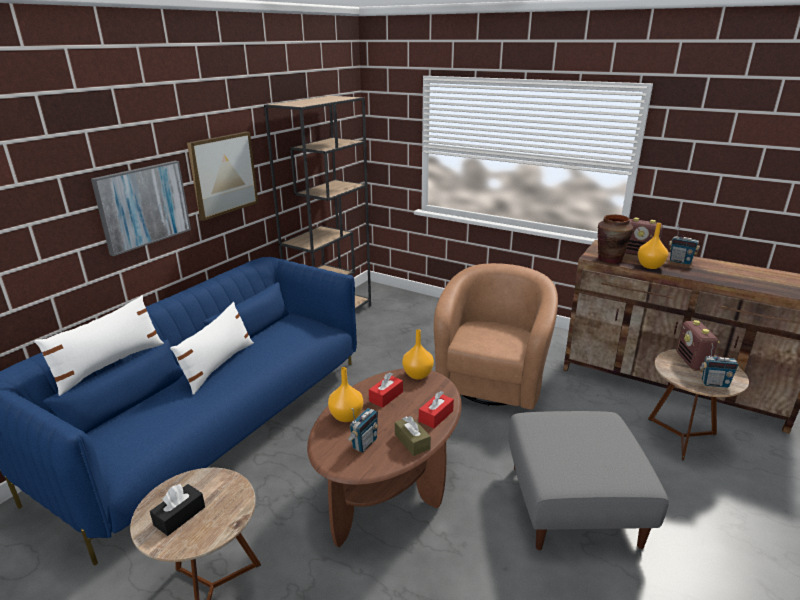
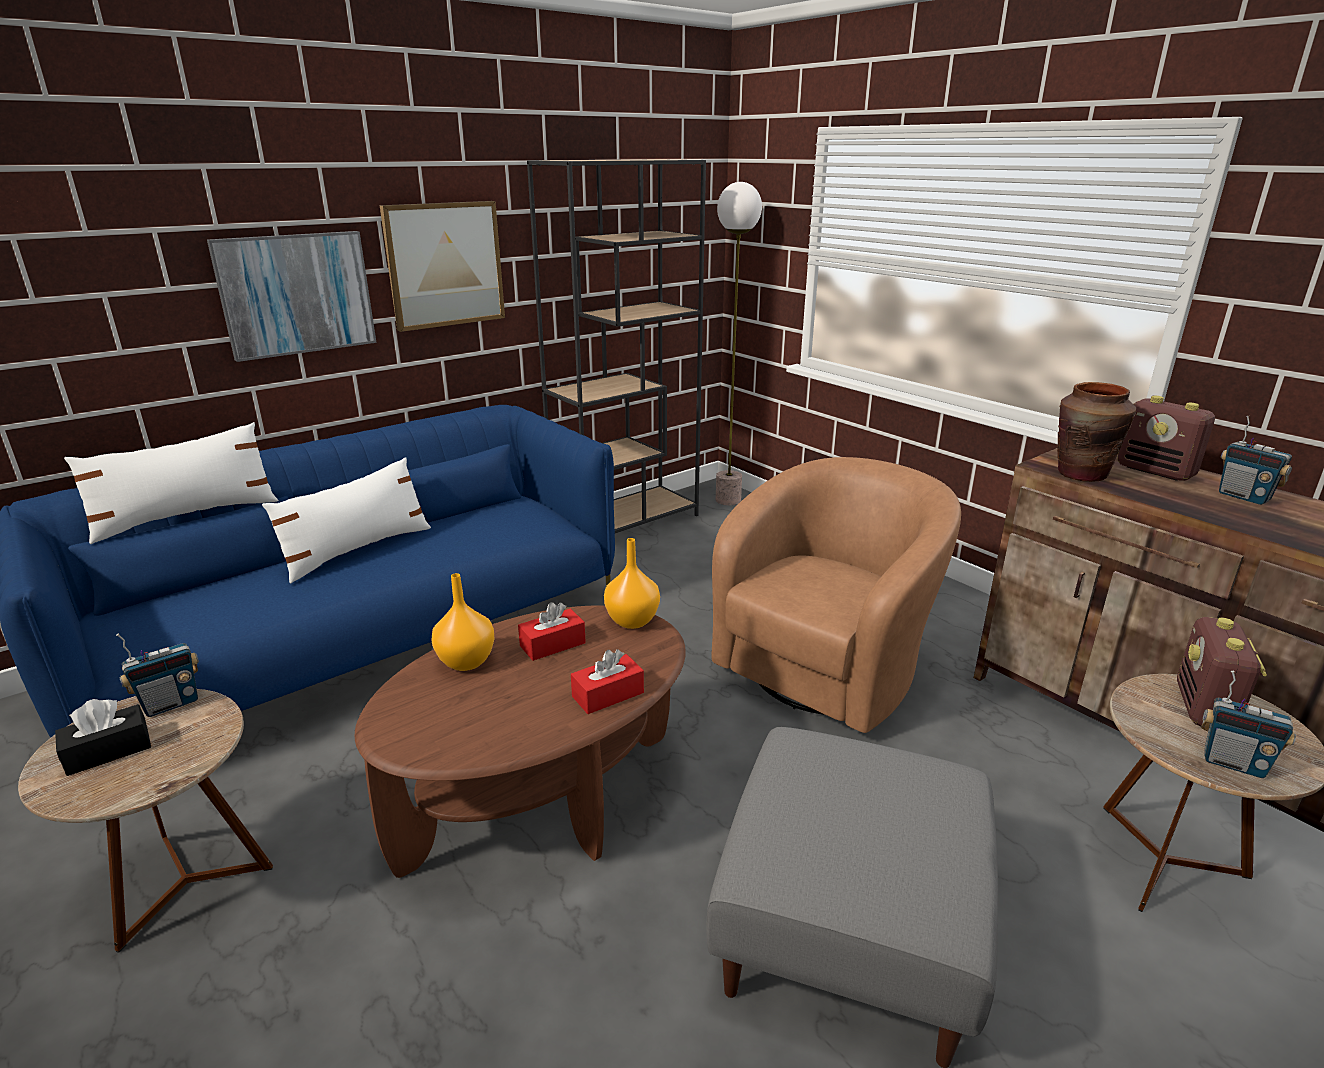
camera: 20 degrees right, 0 degrees up
(364, 443) = (456, 711): radio -> radio (171, 704)
(382, 293) = (727, 500): none -> floor lamp
(412, 442) = (534, 727): brown tissue box -> none
(649, 266) = (1162, 496): orange vase -> none

